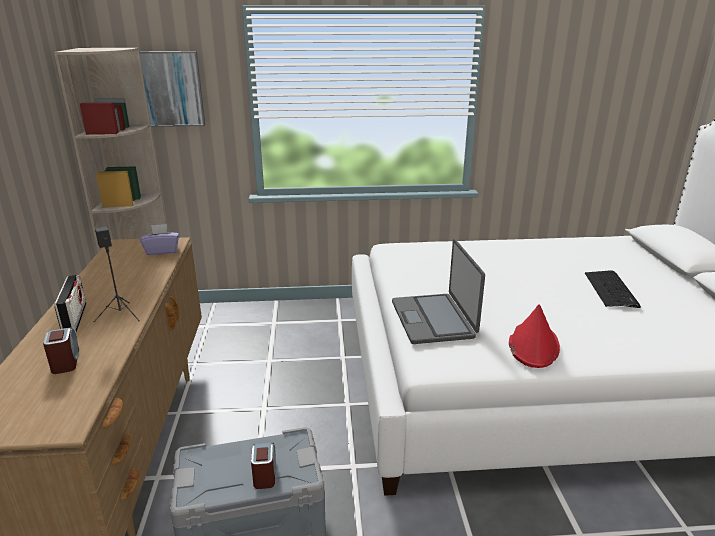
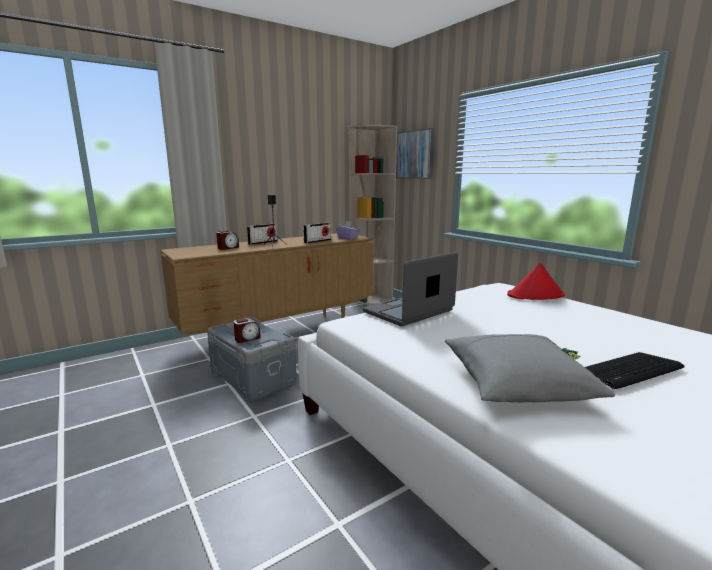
camera: 60 degrees right, 10 degrees down
(148, 275) = (317, 241): none -> radio
(533, 345) = (426, 347): red hat -> red hat (535, 295)
(621, 338) = (516, 386): none -> grey pillow

